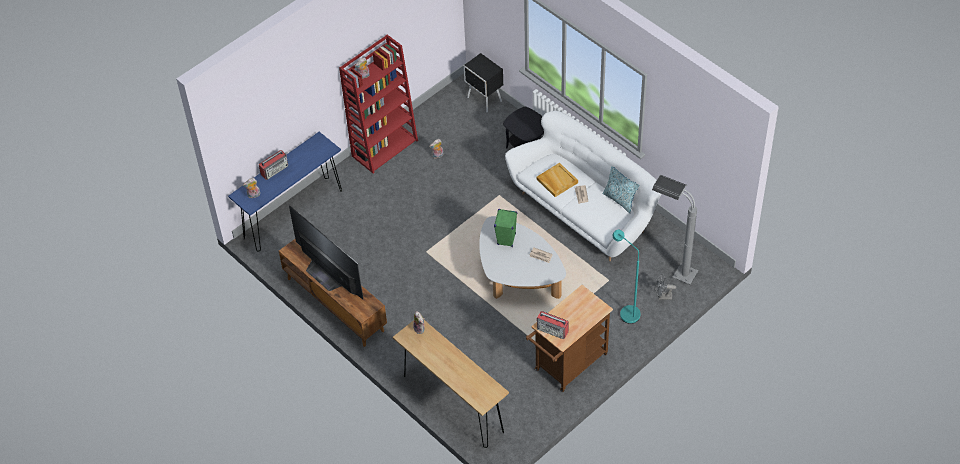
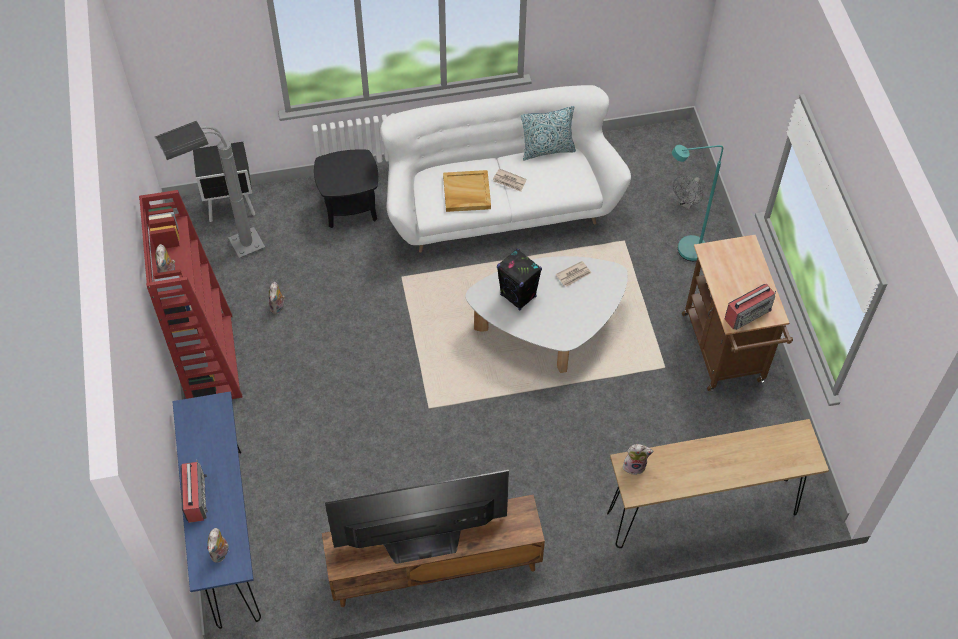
camera: 60 degrees left, 5 degrees up
(506, 239) = (518, 296): green speaker -> black speaker
(672, 270) = (654, 174): grey floor lamp -> grey floor lamp (228, 252)

